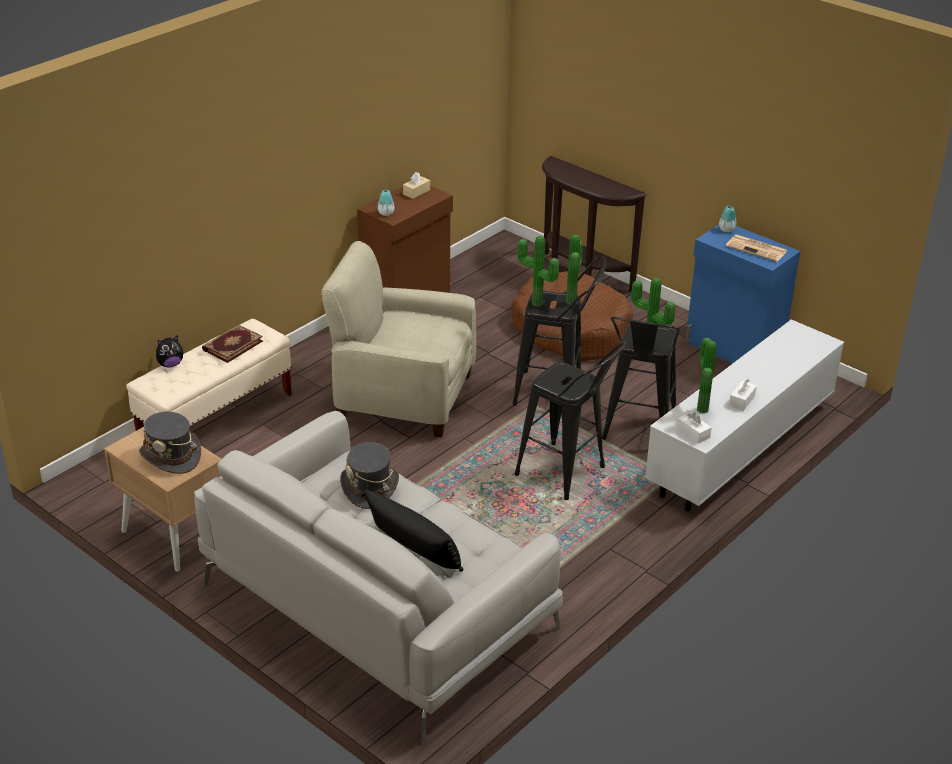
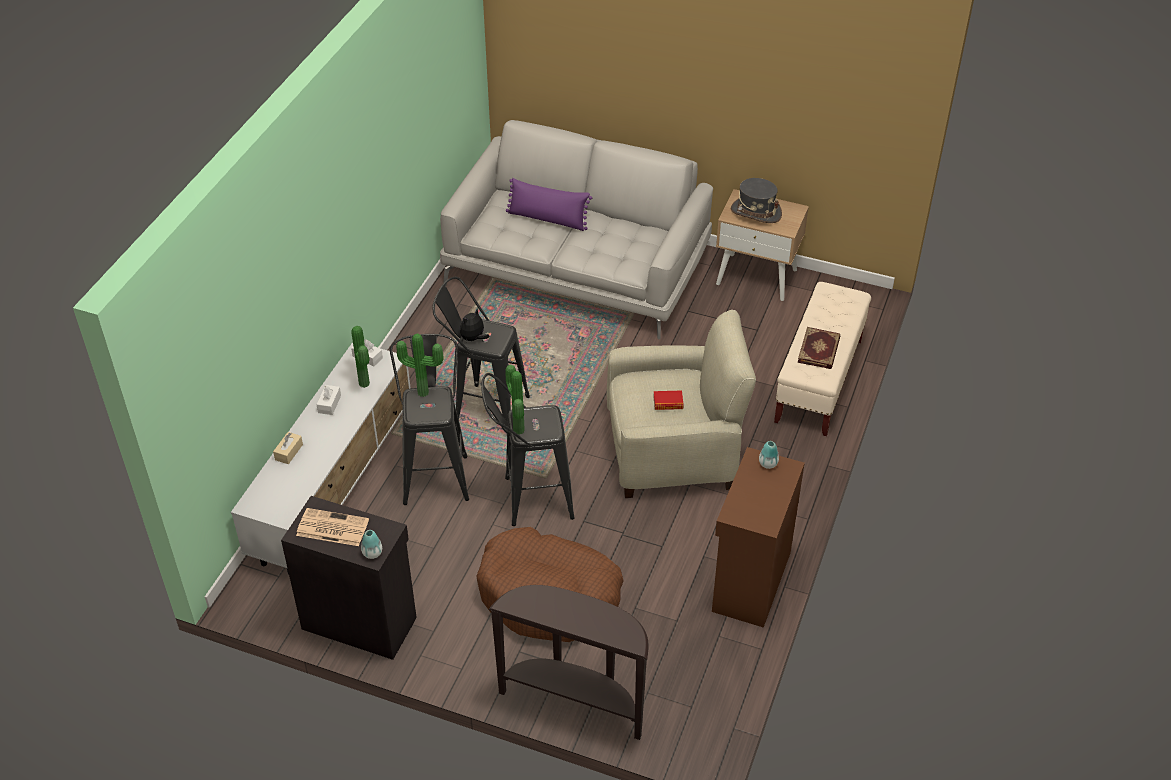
camera: 160 degrees right, 10 degrees up
(170, 364) = (852, 317): plush toy -> plush toy (473, 338)
(370, 487) = (605, 250): grey hat -> none
(414, 326) = (668, 403): none -> book
(414, 547) = (548, 219): black pillow -> purple pillow
(416, 192) = (760, 512): beige tissue box -> beige tissue box (289, 452)
(536, 304) = (551, 417): potted plant -> none
(733, 349) = (359, 621): blue cabinet -> black cabinet

